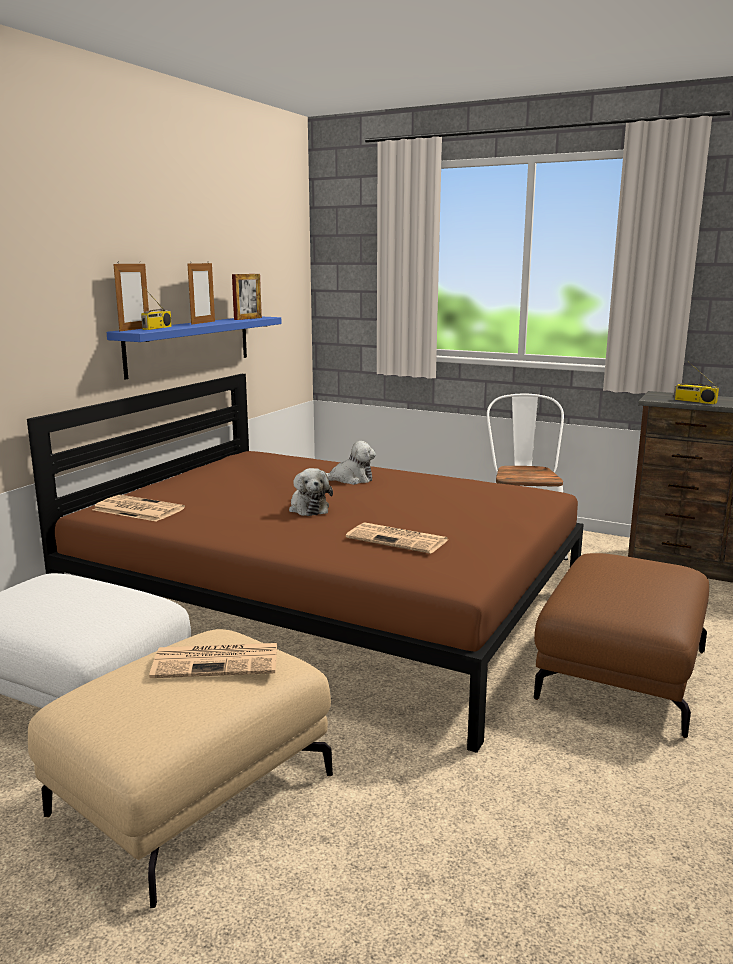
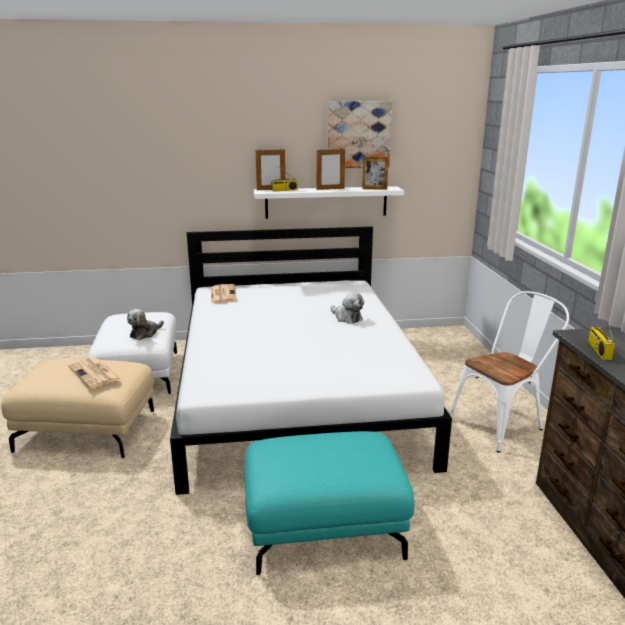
camera: 55 degrees right, 5 degrees up
(189, 345) = (326, 202): blue shelf -> white shelf
(213, 244) = (358, 134): none -> picture
(308, 508) = (276, 324): plush toy -> plush toy (145, 333)
(328, 605) = (296, 393): brown bed -> white bed
(398, 539) = (253, 359): newspaper -> none
(620, 673) = (324, 525): brown ottoman -> turquoise ottoman

